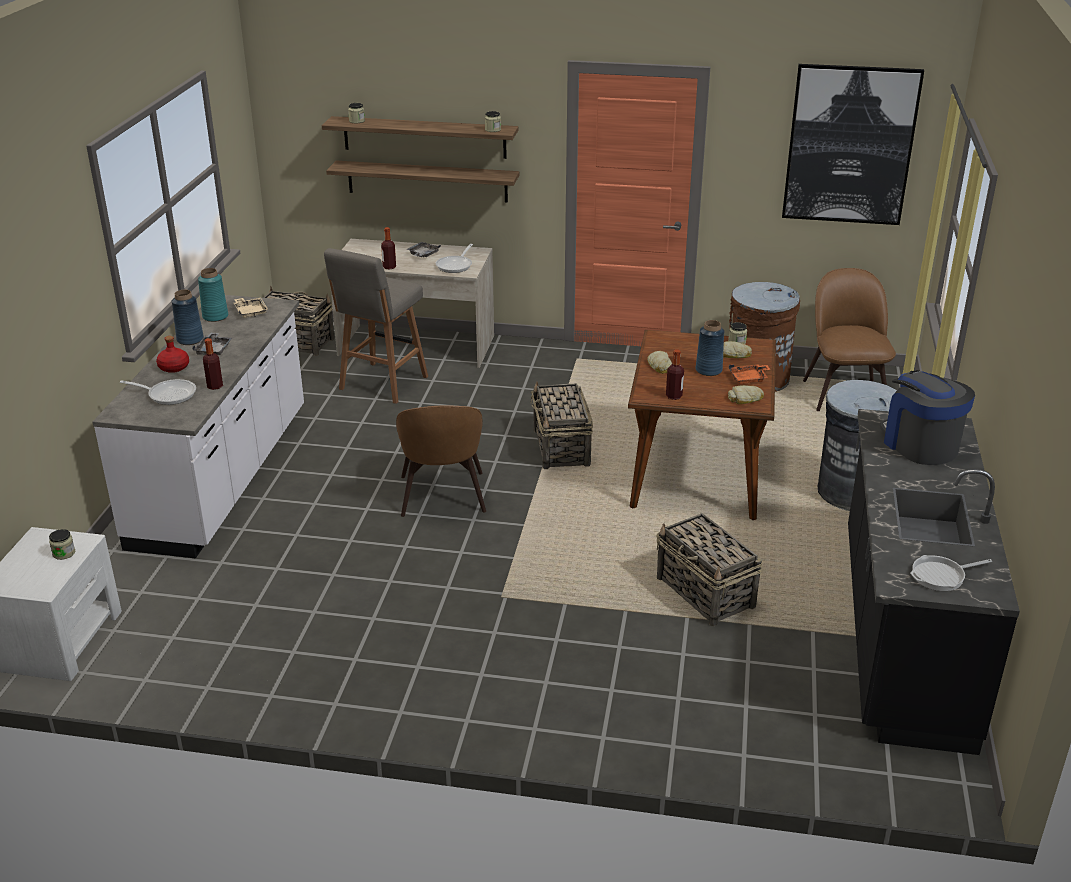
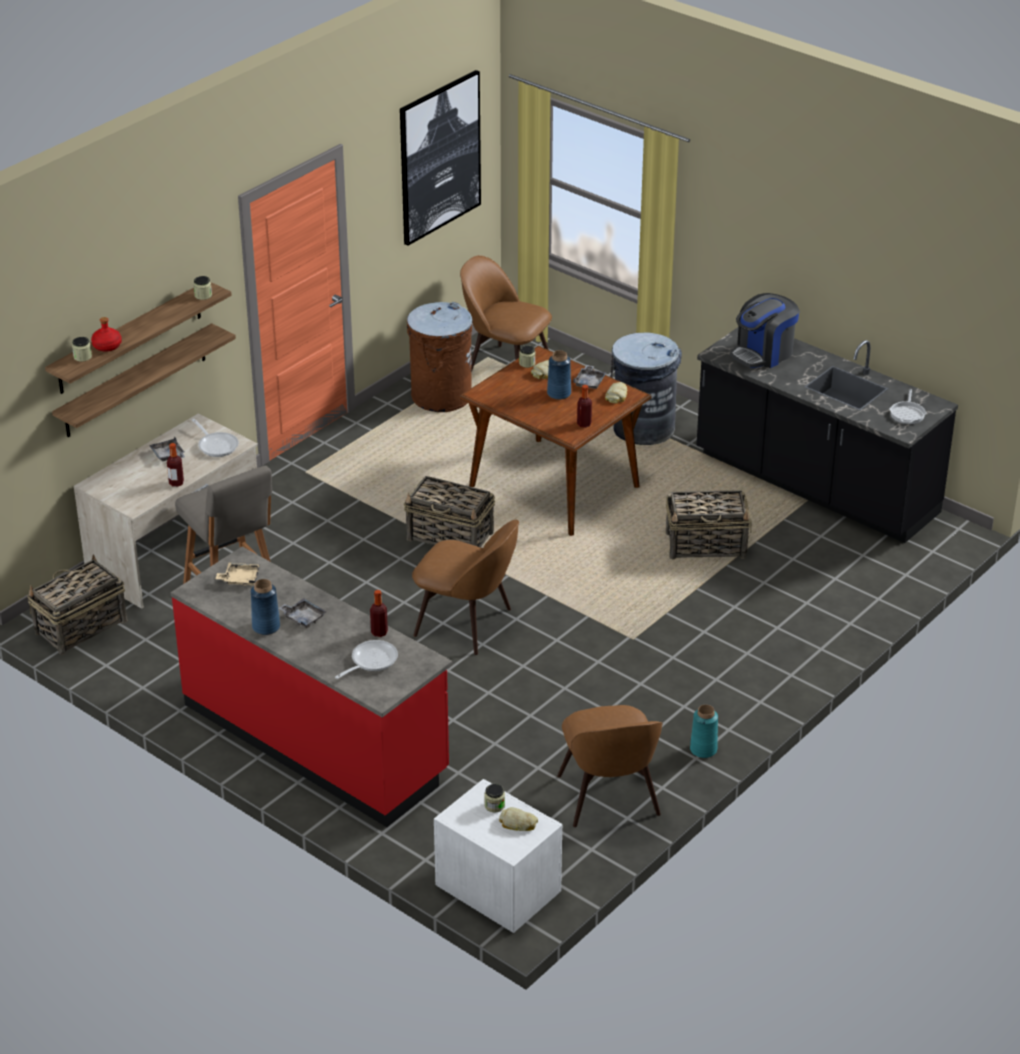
camera: 60 degrees left, 5 degrees up
(174, 367) = (317, 647): red bottle -> red bottle (106, 346)
(215, 316) = (228, 601): turquoise vase -> turquoise vase (703, 749)
(223, 478) = (316, 739): white counter -> red counter
(232, 665) = (609, 798): none -> brown chair
(660, 366) = (531, 412): bread -> bread (518, 823)
(749, 379) = (590, 382): orange tray -> grey tray
(919, 444) = (763, 353): coffee machine -> coffee machine turned 45 degrees counterclockwise

